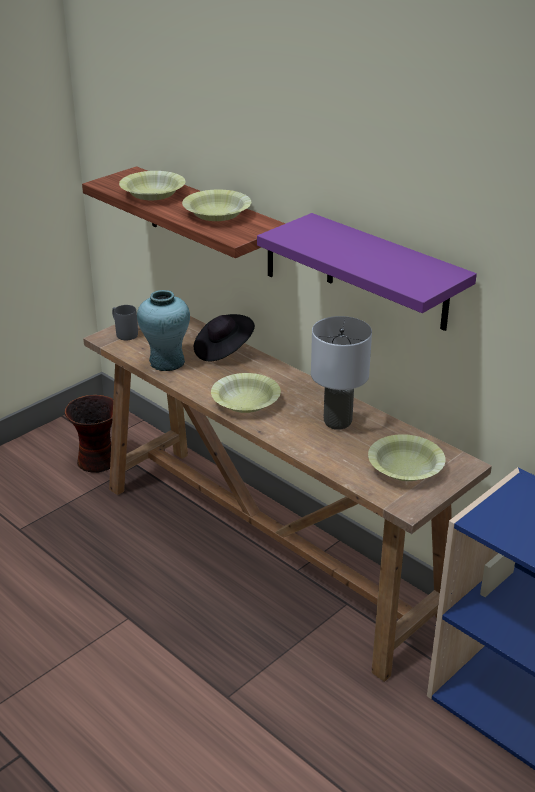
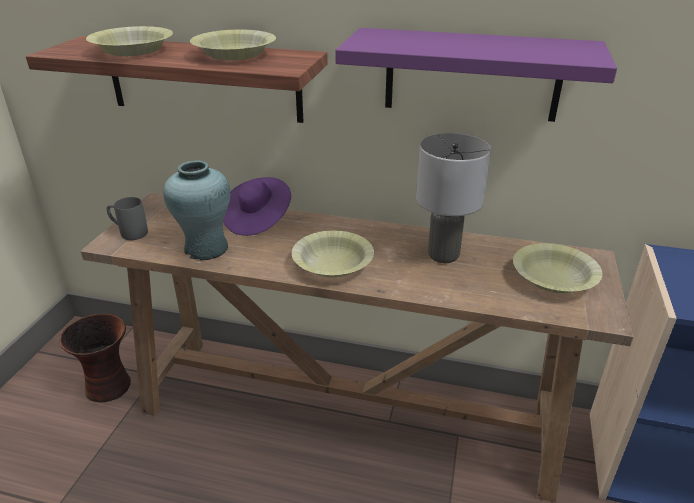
camera: 30 degrees left, 0 degrees up
(223, 350) = (257, 220): black hat -> purple hat

